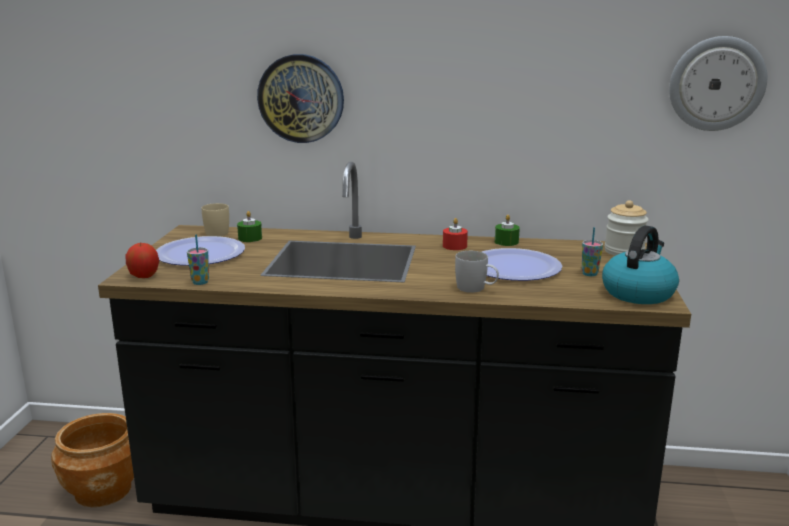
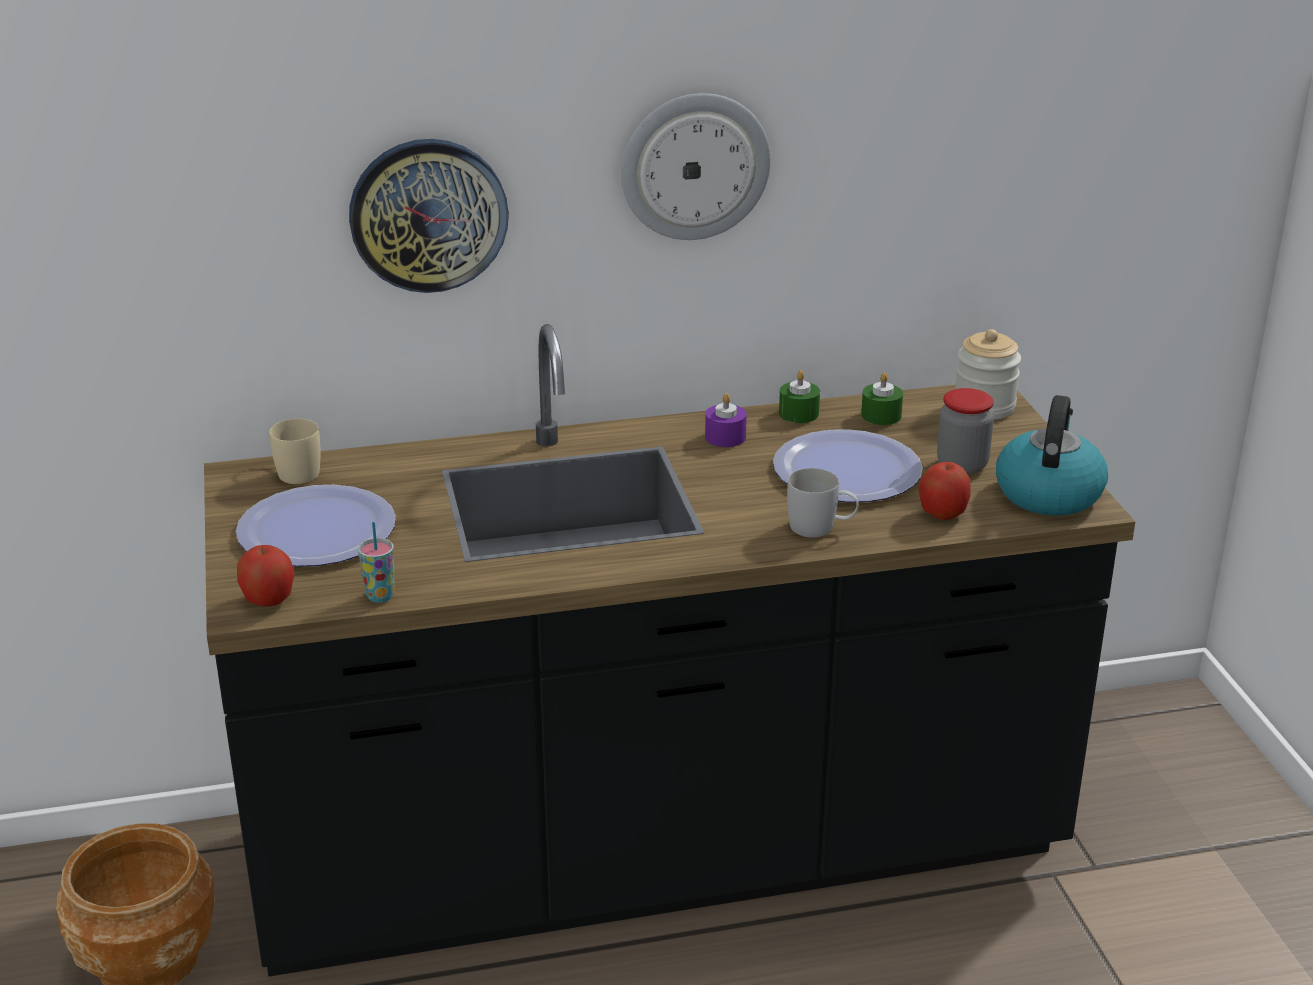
camera: 20 degrees left, 10 degrees up
(250, 238) = (369, 476): green candle -> green candle (881, 415)
(454, 246) = (725, 437): red candle -> purple candle
(559, 293) = (943, 513): none -> apple
(589, 274) = (962, 465): cup -> jar
(716, 84) = (1100, 128): wall clock -> wall clock (694, 166)

